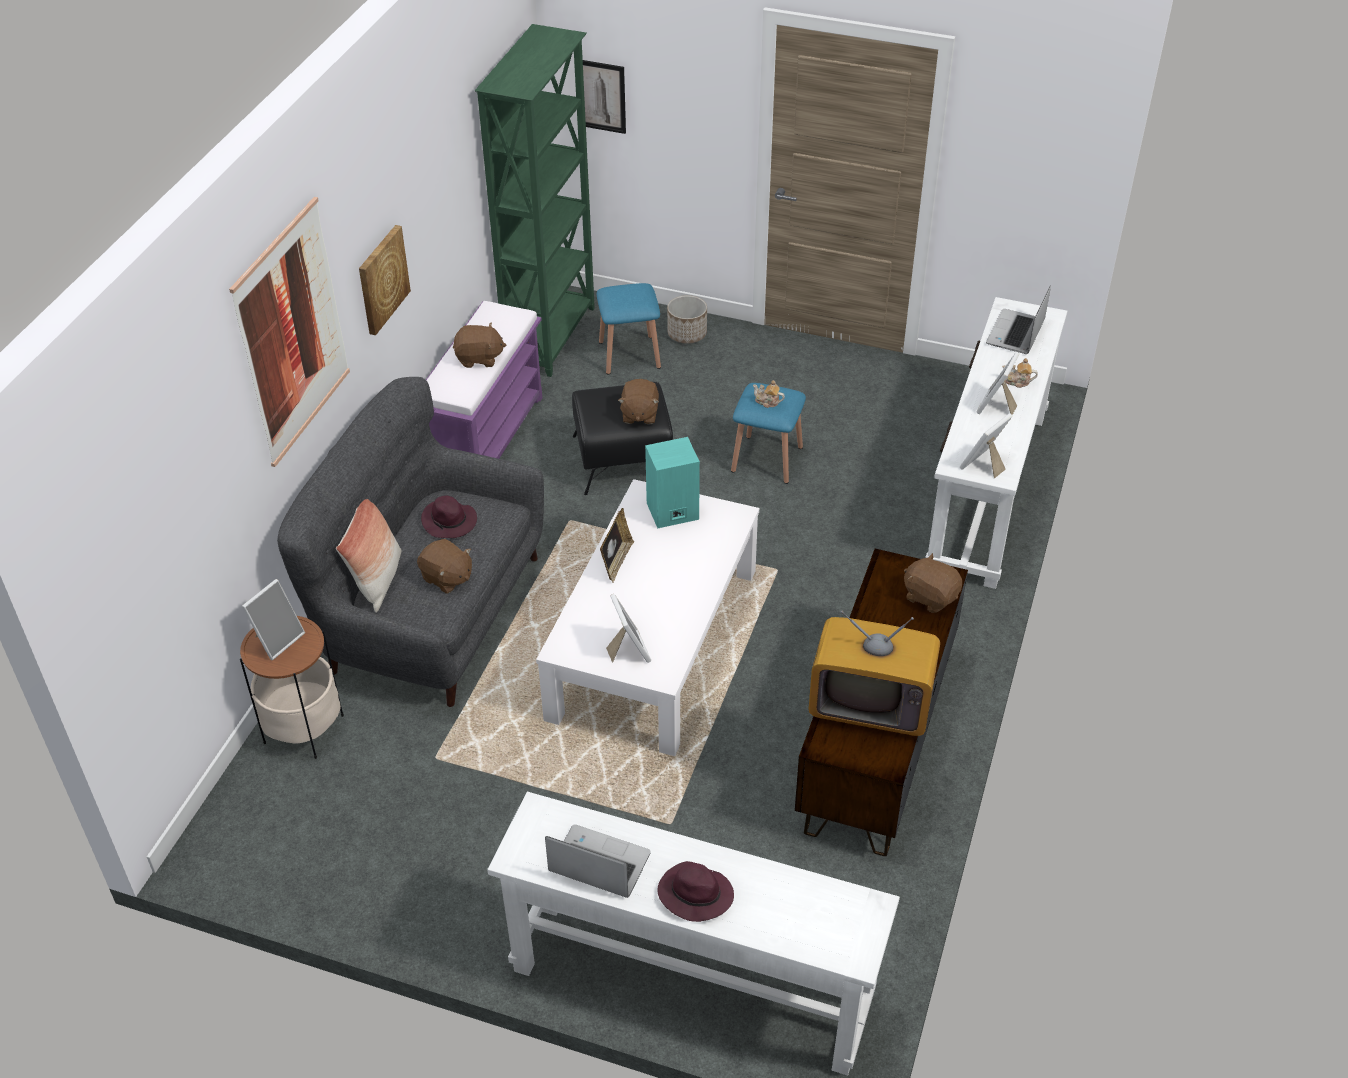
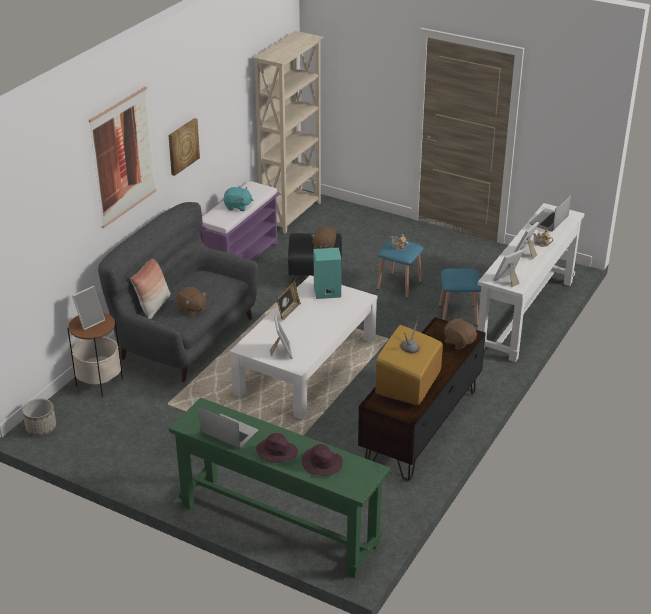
camera: 10 degrees right, 10 degrees down
(450, 522) = (201, 284): purple hat -> purple hat (322, 464)
(479, 358) = (237, 207): brown plush toy -> turquoise plush toy
(552, 336) = (292, 214): green bookcase -> beige bookcase
(601, 96) = (331, 76): picture -> none
(629, 354) = (334, 227): blue stool -> blue stool (458, 315)
(687, 334) = (371, 220): planter -> planter (41, 427)
(691, 983) = (279, 524): white console table -> green console table
(871, 702) = (408, 386): television -> television turned 90 degrees clockwise

